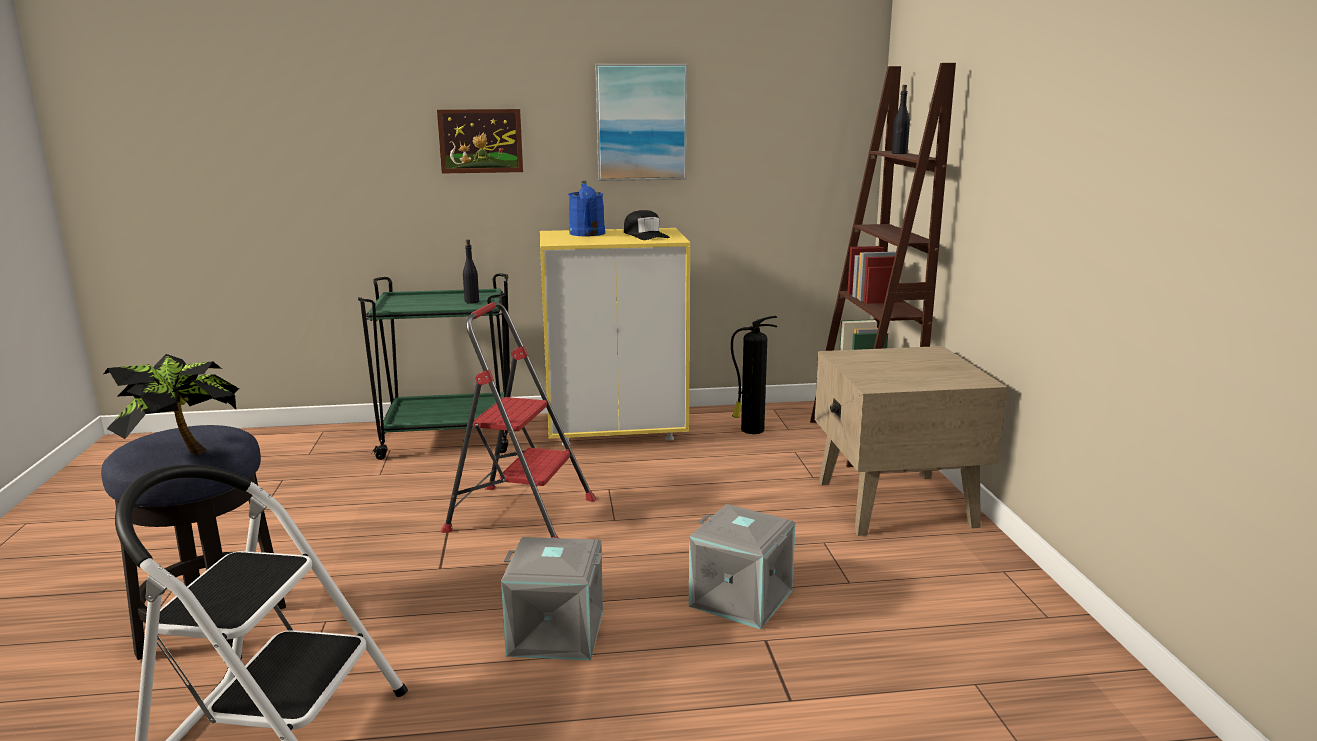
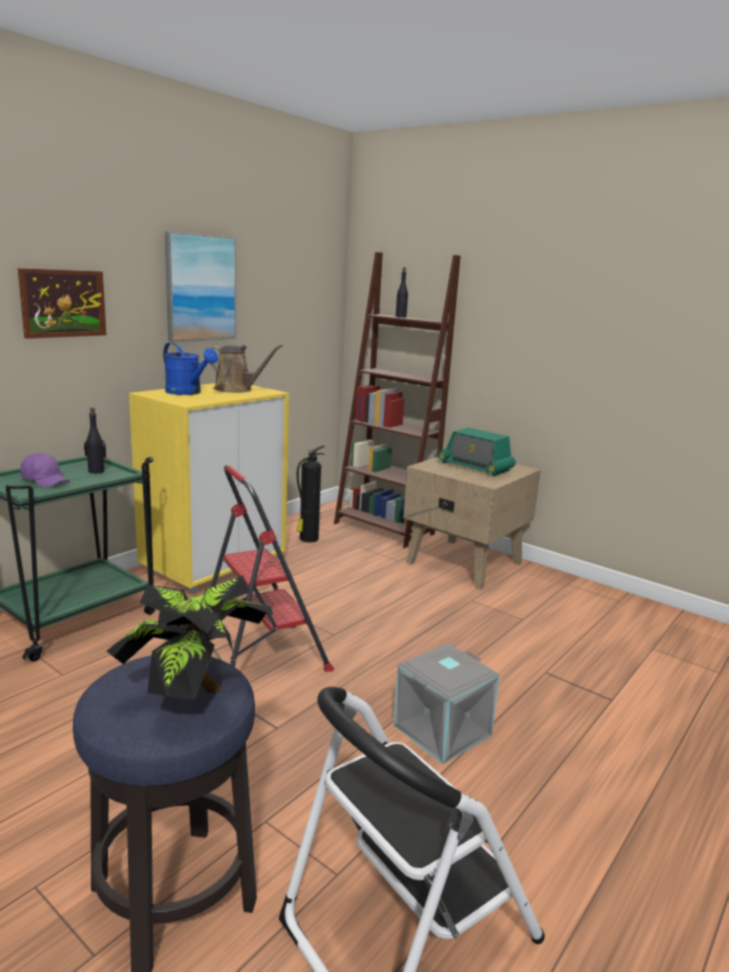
camera: 45 degrees left, 0 degrees up
(423, 302) = (45, 480): none -> purple cap
(645, 235) = (236, 389): black cap -> brown watering can
(742, 598) = (493, 653): grey storage box -> none
(910, 366) = (475, 467): none -> radio

